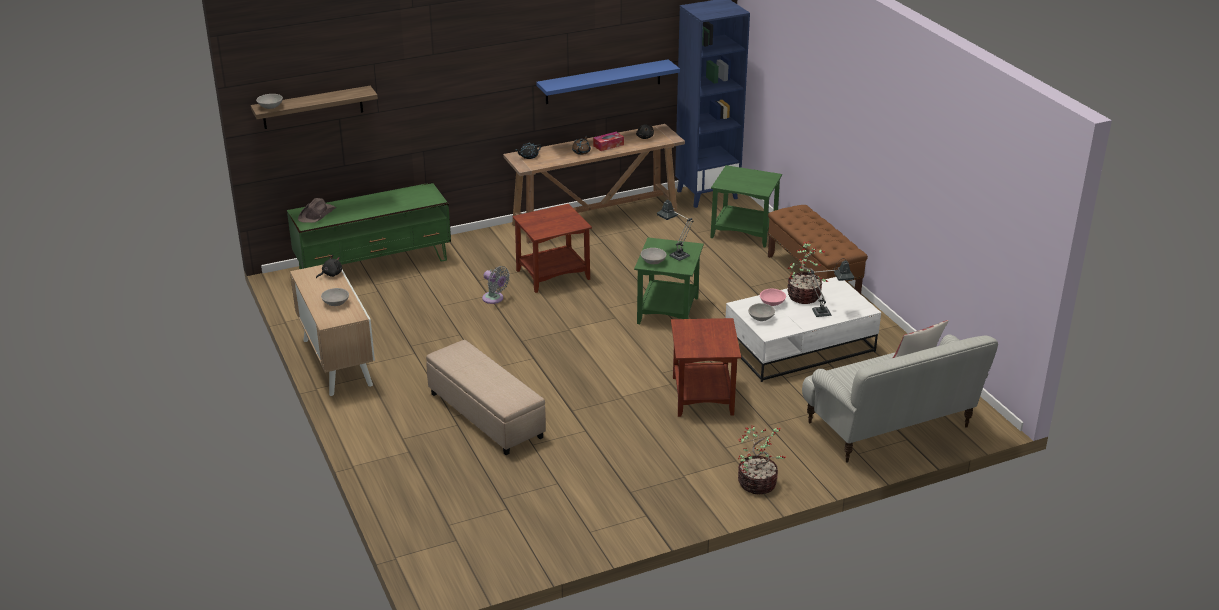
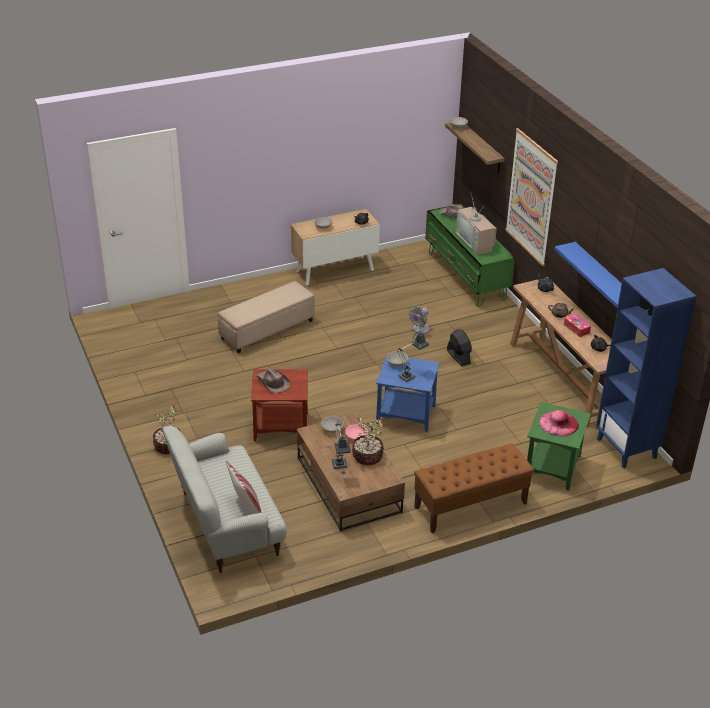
camera: 90 degrees right, 5 degrees up
(391, 203) = (476, 242): none -> television
(440, 92) = (531, 197): none -> picture
(553, 275) = (458, 357): brown side table -> black fan
(669, 311) = (405, 415): green side table -> blue side table
(703, 342) = (273, 383): none -> brown hat
(746, 180) = (558, 423): none -> pink hat
(799, 347) = (348, 484): white coffee table -> brown coffee table

